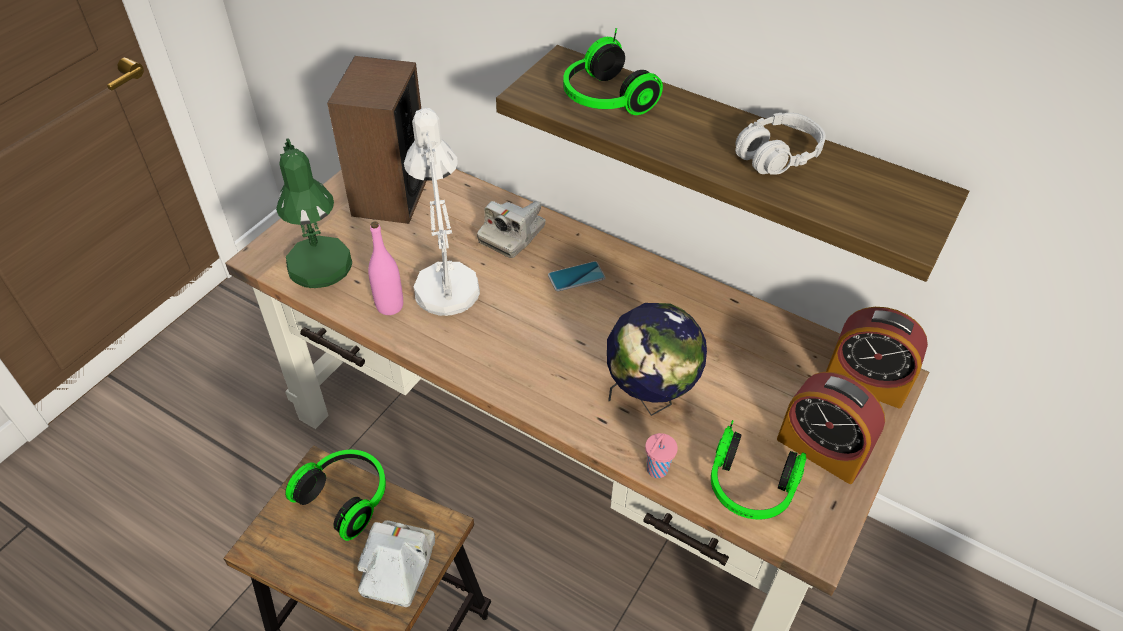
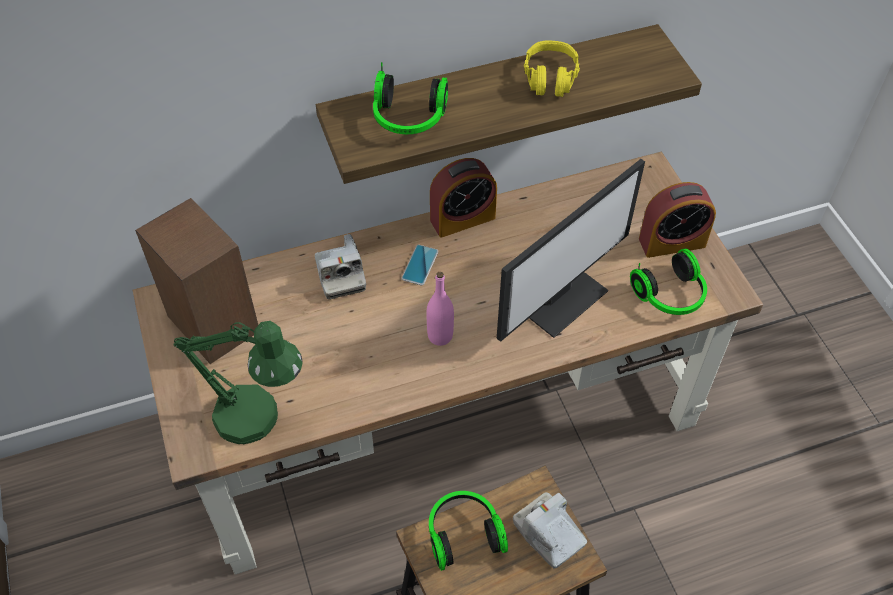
camera: 50 degrees left, 5 degrees up
(390, 306) = (338, 394): pink bottle -> pink bottle (440, 336)
(445, 280) = (346, 344): white table lamp -> none
(649, 398) = (561, 298): globe -> monitor
(656, 470) = (619, 332): pink cup -> none
(777, 155) = (550, 78): grey headphones -> yellow headphones
(865, 382) = (643, 185): alarm clock -> alarm clock (462, 219)

